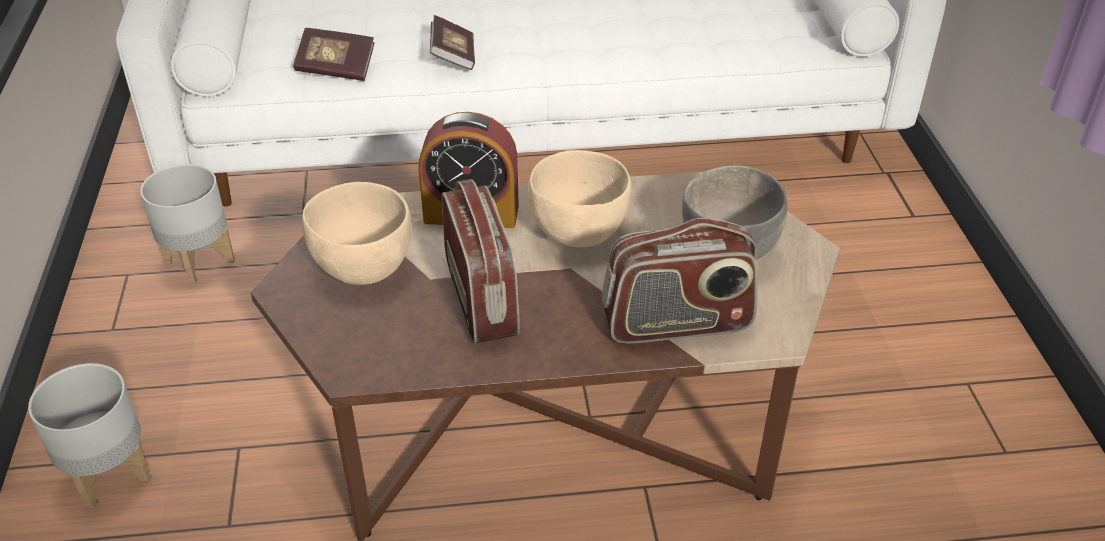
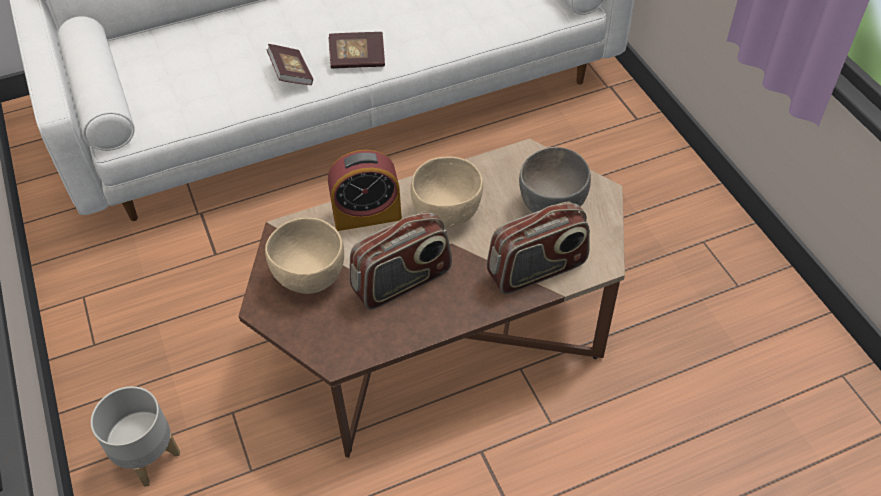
camera: 15 degrees left, 10 degrees up
(198, 261) = (134, 273): grey planter -> none
(336, 69) = (205, 103): book -> book (357, 60)
(482, 299) = (402, 282): radio -> radio turned 90 degrees clockwise

